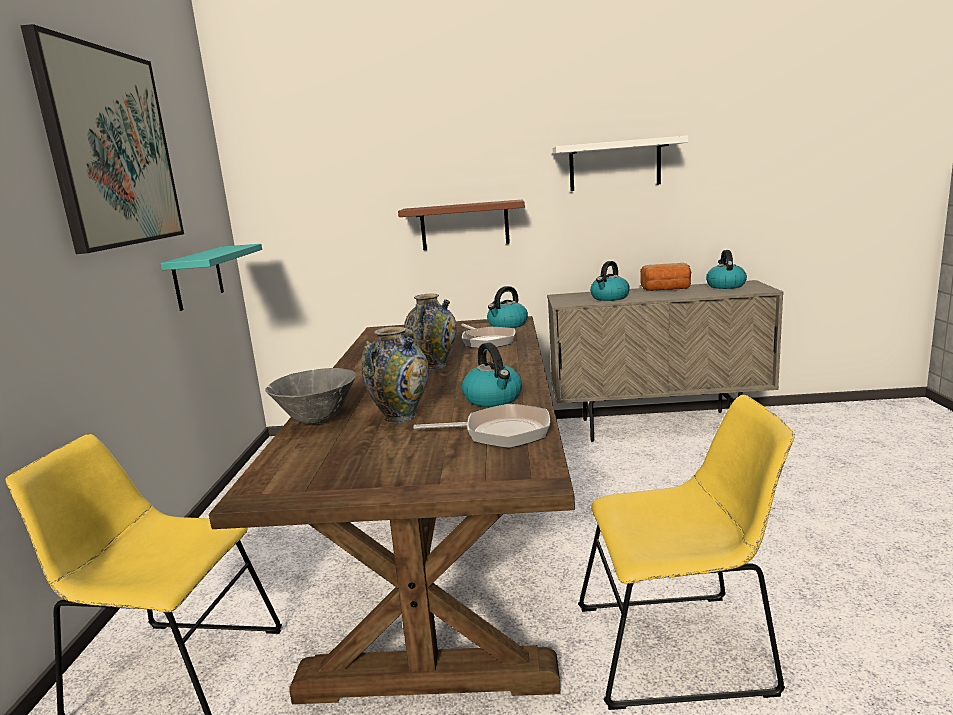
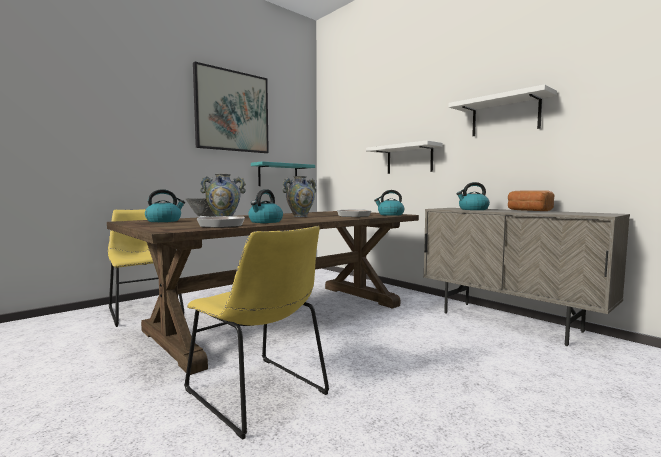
camera: 45 degrees right, 10 degrees down
(464, 225) = (409, 159): brown shelf -> white shelf
(725, 286) = (582, 212): kettle -> kettle (164, 221)

